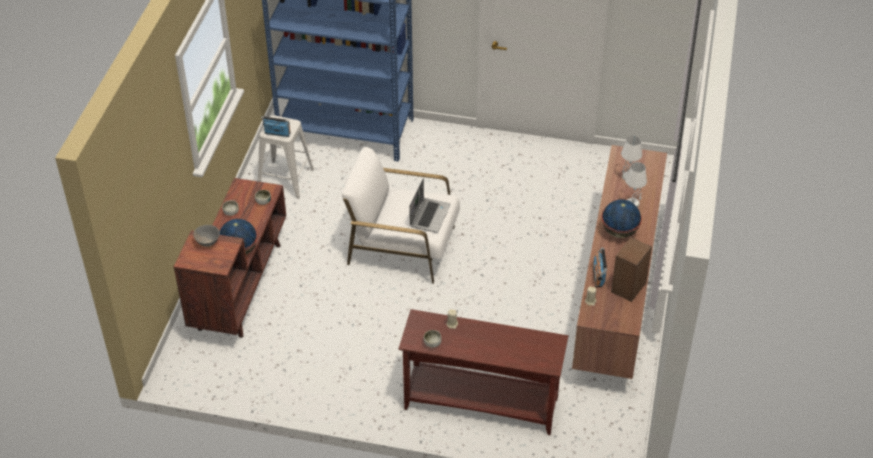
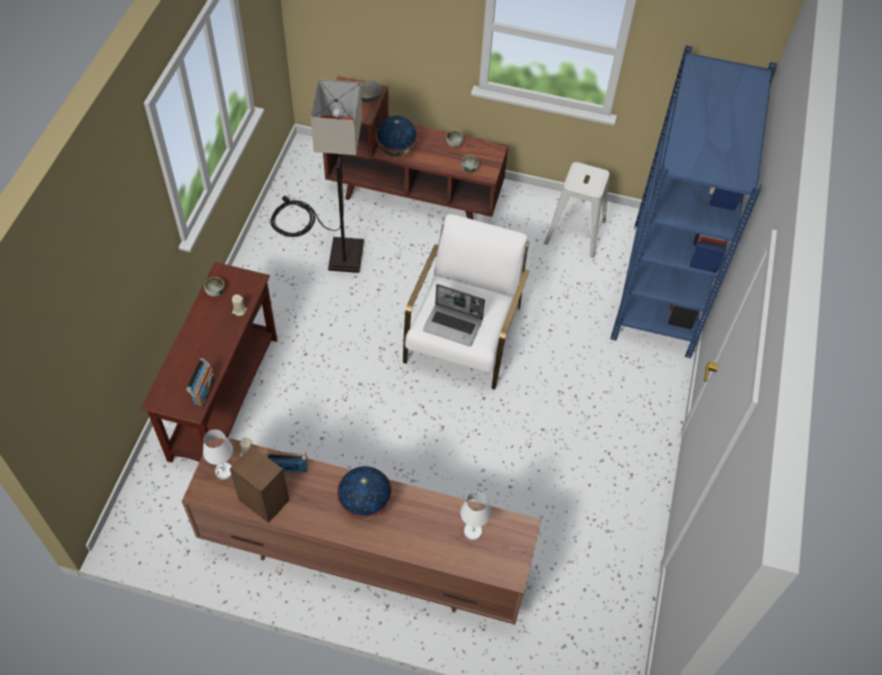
camera: 90 degrees right, 10 degrees up
(277, 133) = (576, 176): radio -> radio (204, 391)
(289, 354) = (318, 235): none -> floor lamp
(633, 203) = (419, 529): white table lamp -> white table lamp (224, 472)

